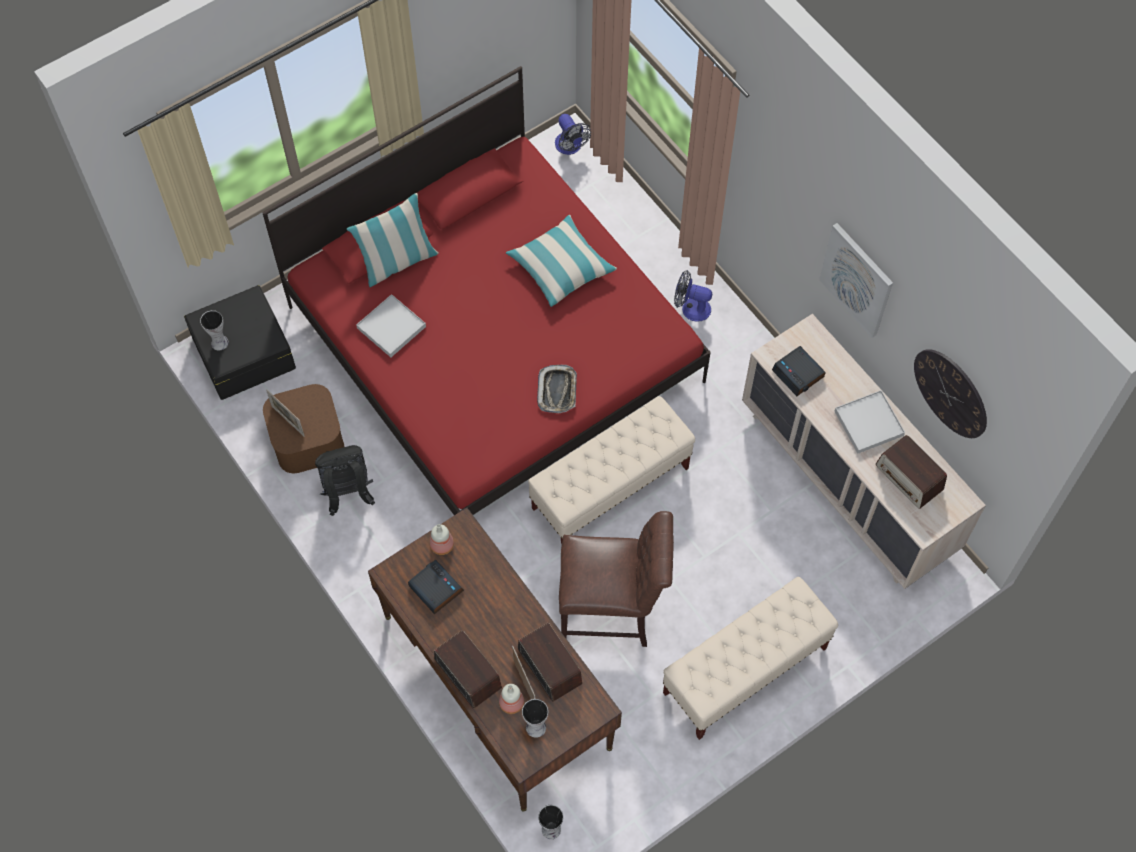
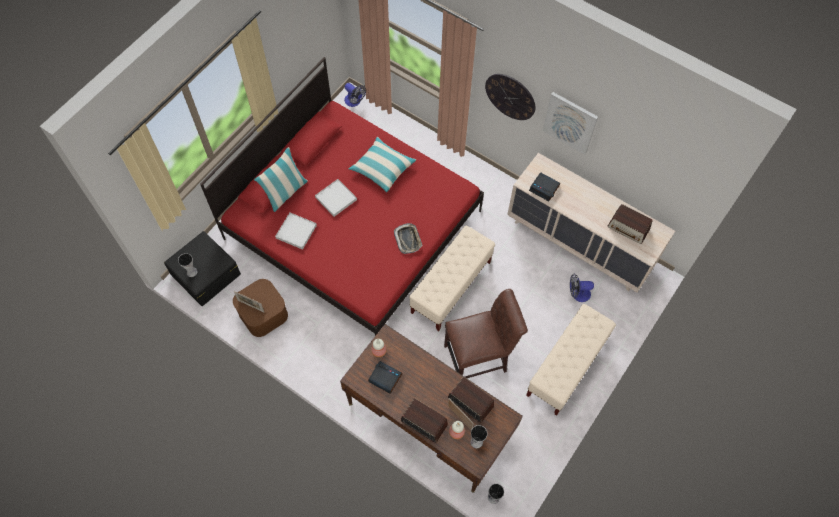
camera: 20 degrees left, 0 degrees up
(348, 493) = (299, 338): black backpack -> none
(691, 308) = (456, 172): fan -> fan (577, 294)
(868, 423) = (594, 205): white tray -> white tray (336, 199)
(951, 393) = (645, 171): wall clock -> wall clock (510, 96)

